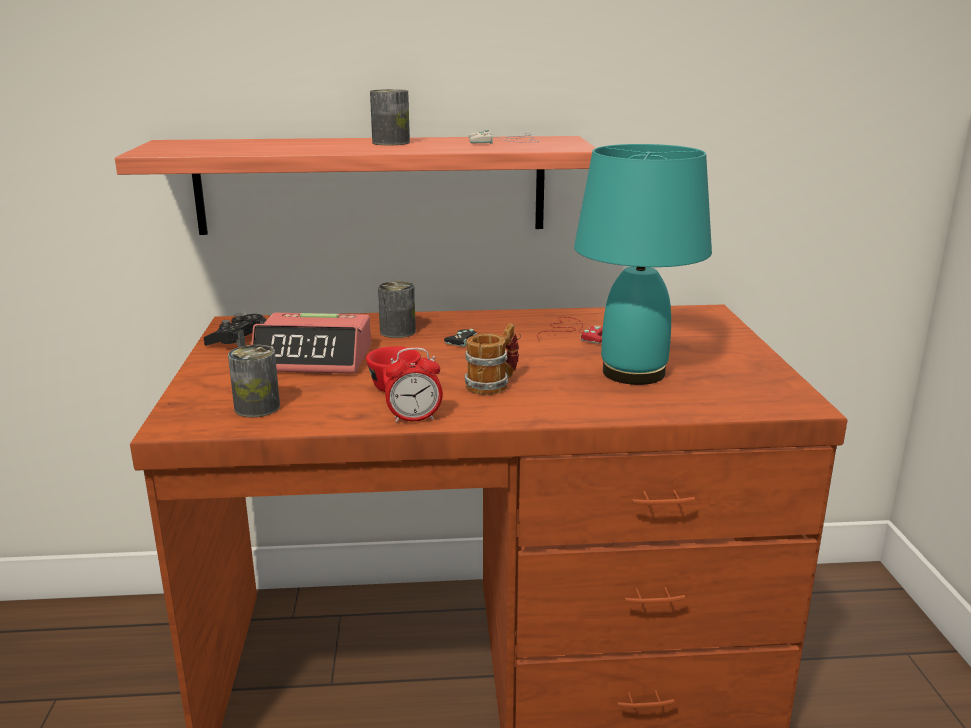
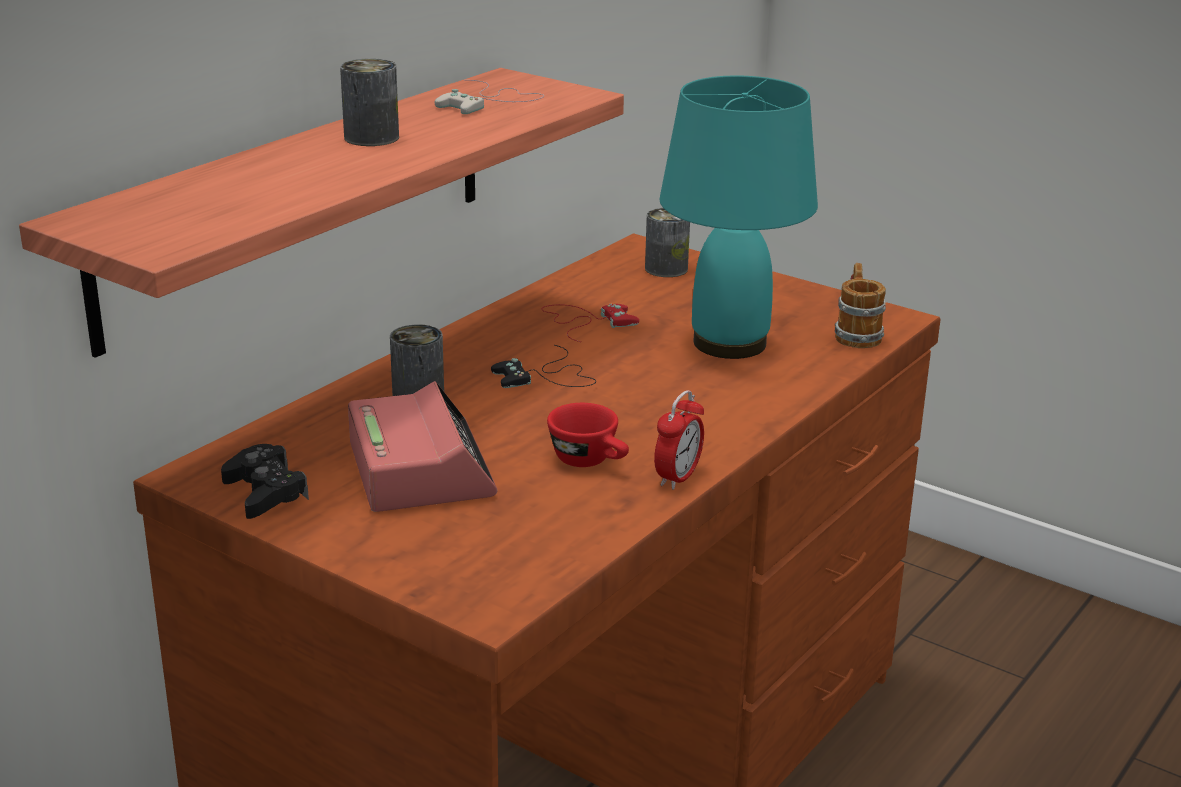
camera: 50 degrees left, 5 degrees up
(257, 407) = (516, 547): can -> can (666, 269)
(314, 358) = (420, 469): alarm clock -> alarm clock turned 60 degrees counterclockwise
(493, 384) = (654, 410): mug -> mug (856, 334)

